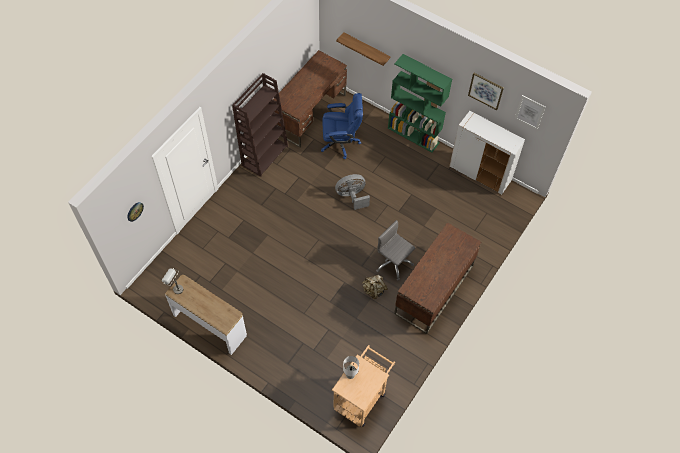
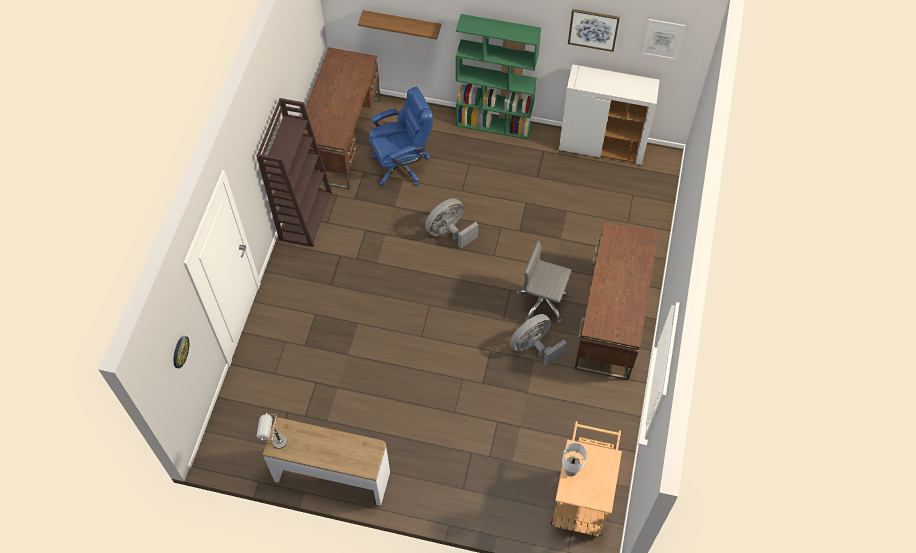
camera: 20 degrees left, 0 degrees up
(374, 290) = (534, 347): beige backpack -> grey fan

